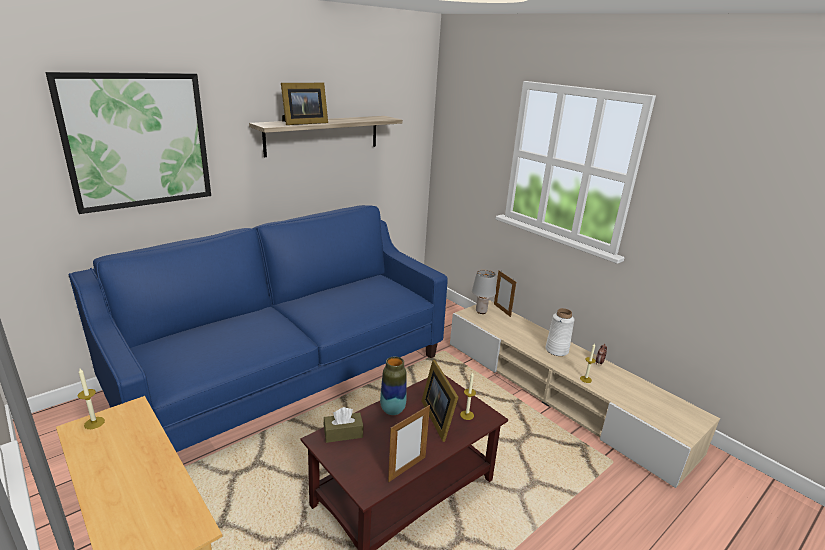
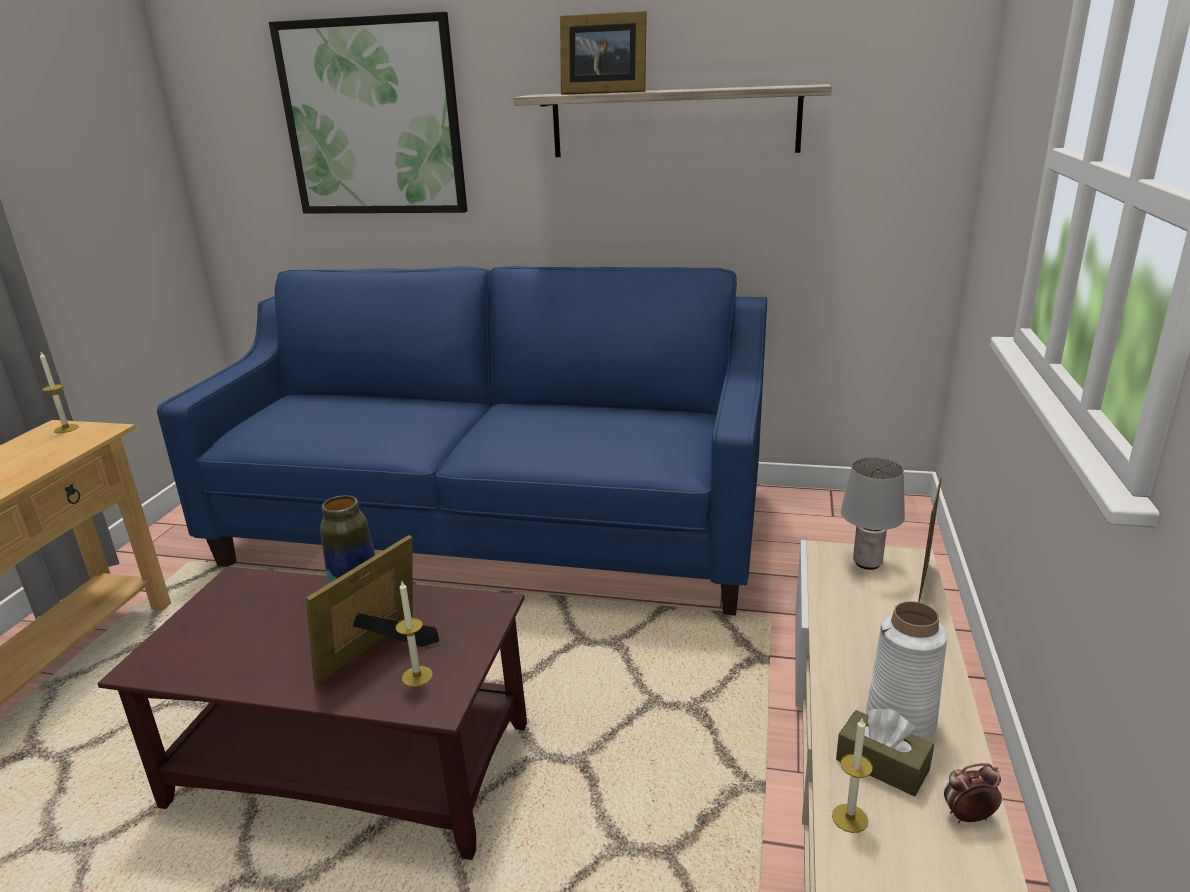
camera: 55 degrees right, 0 degrees up
(343, 433) = (261, 589): brown tissue box -> brown tissue box (882, 764)
(407, 469) = (215, 679): picture frame -> none

